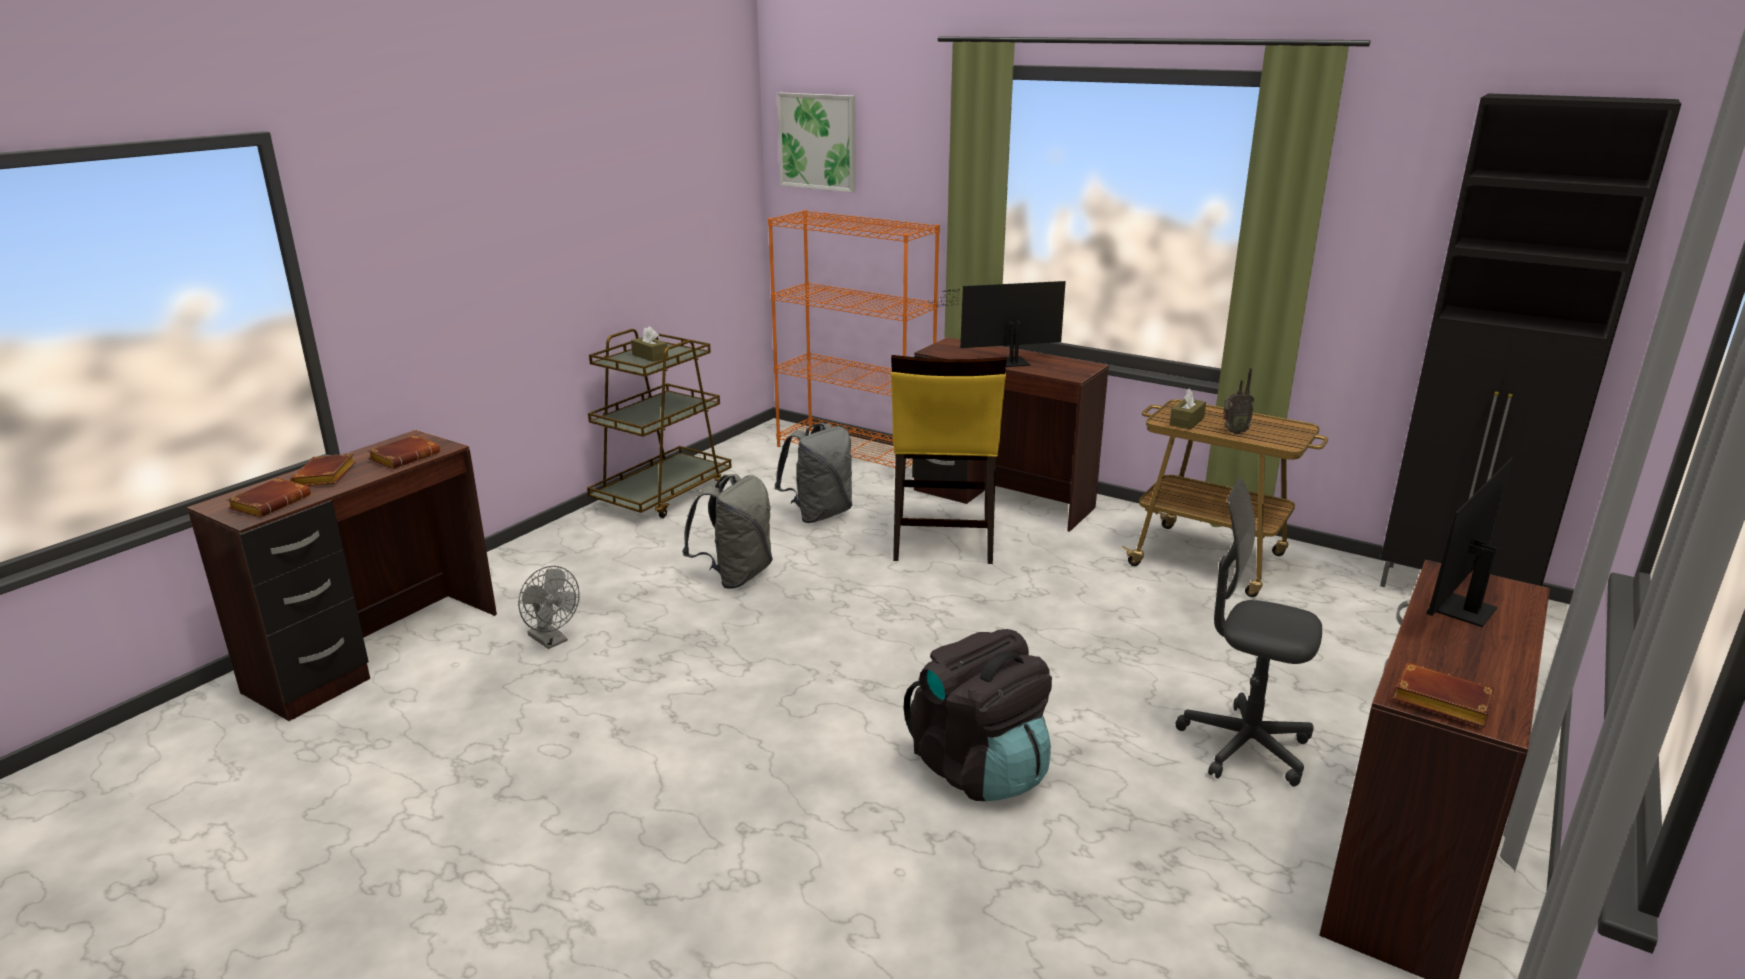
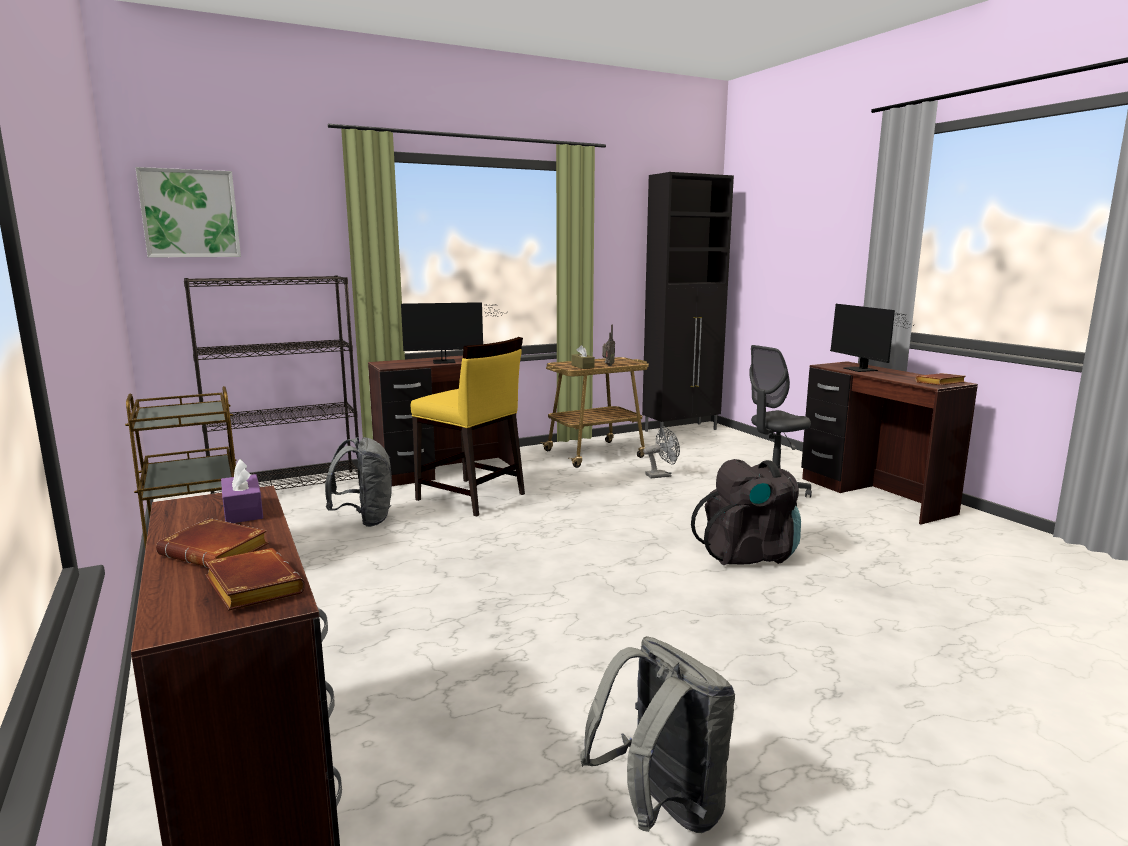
camera: 60 degrees left, 10 degrees down
(405, 457) = (243, 511): brown book -> purple tissue box
(552, 641) = (399, 673): grey fan -> grey fan (662, 475)
(650, 356) = (178, 414): brown tissue box -> none
(735, 576) = (411, 569): grey backpack -> grey backpack (662, 809)
(855, 452) = (288, 487): orange bookcase -> black bookcase
(1006, 362) = (448, 361): monitor -> monitor turned 120 degrees counterclockwise

